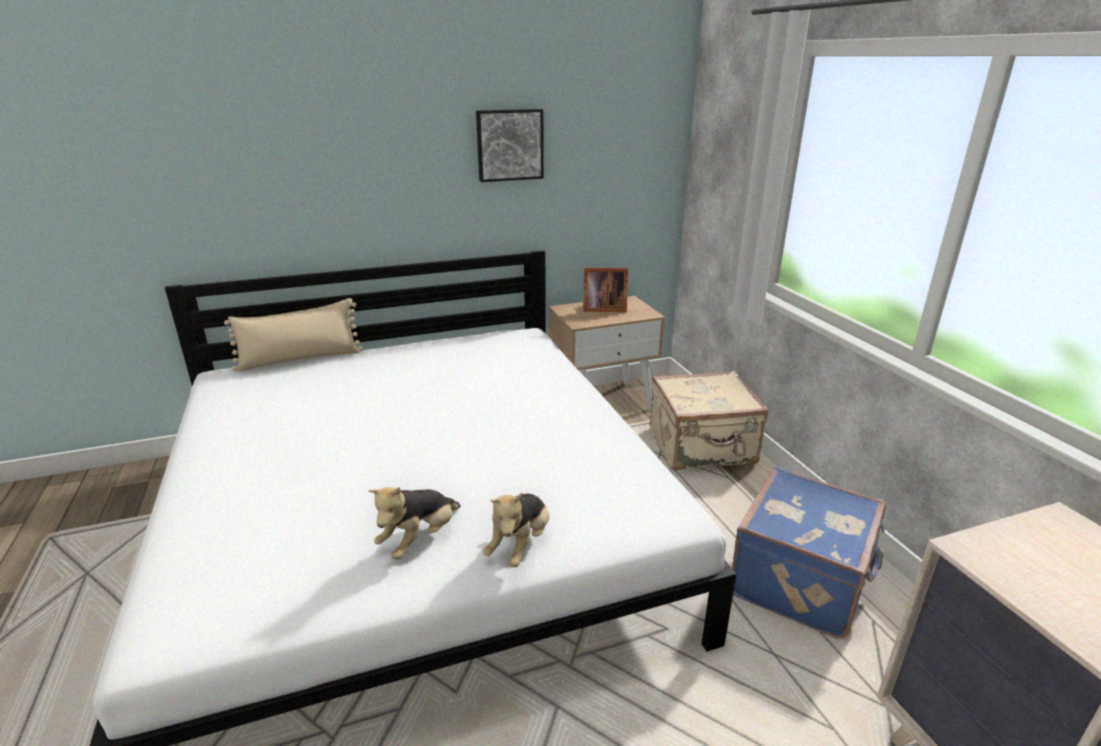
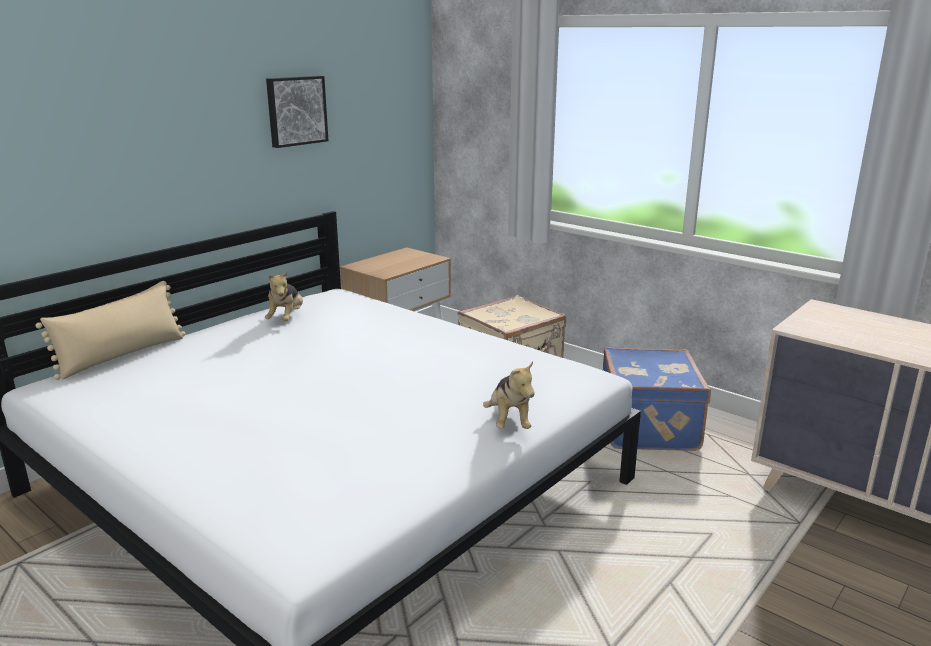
camera: 30 degrees left, 5 degrees down
(419, 539) = (429, 440): plush toy -> plush toy (286, 318)
(602, 308) = (391, 260): picture frame -> none

